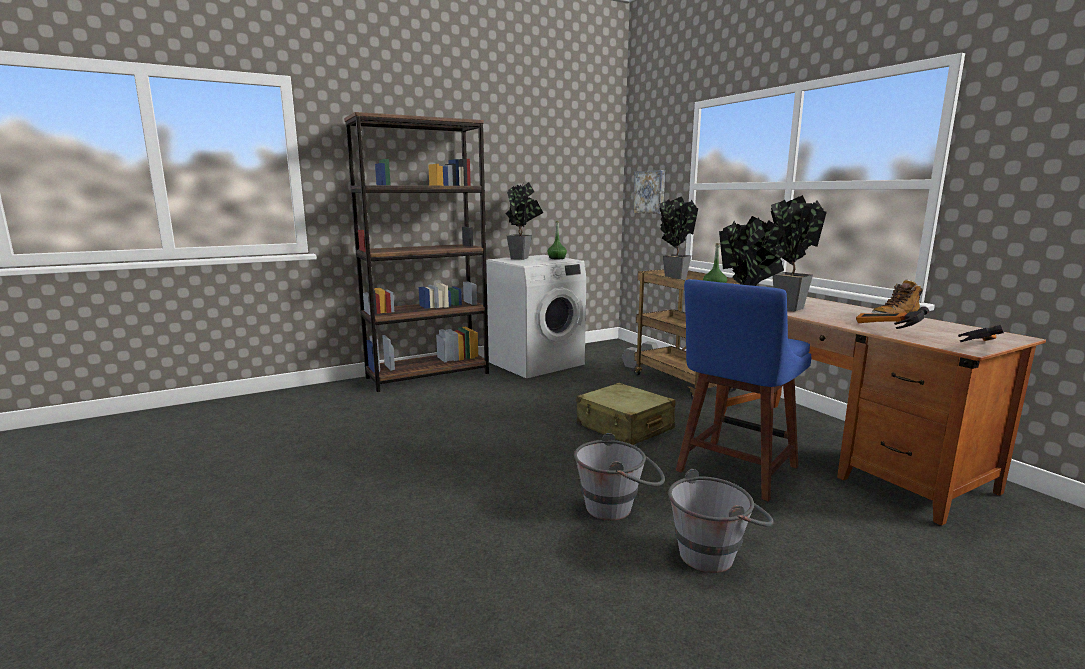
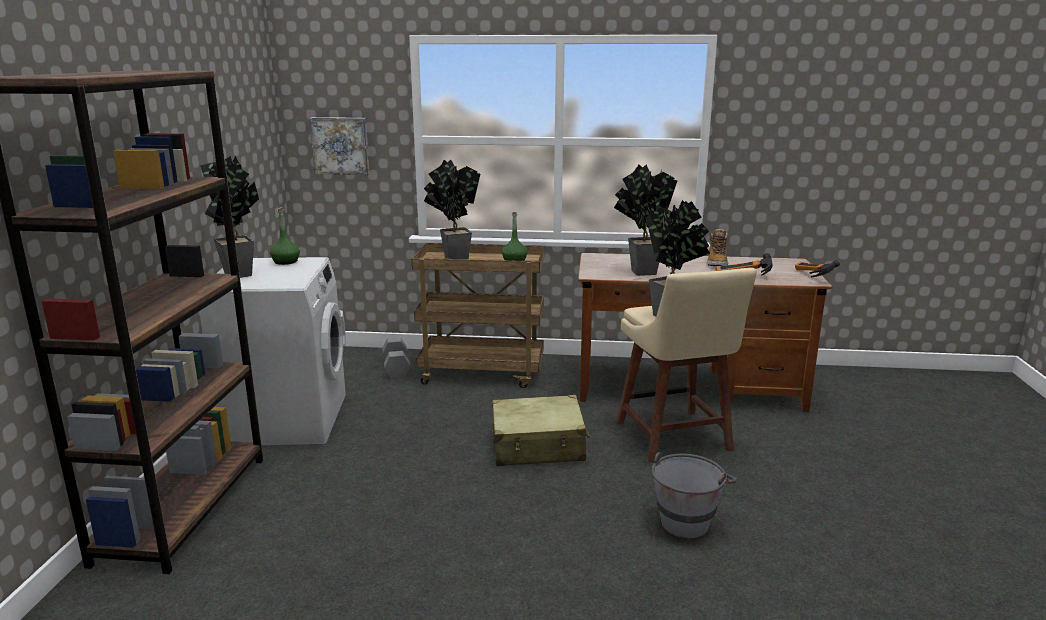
camera: 55 degrees left, 5 degrees up
(715, 553) = (788, 507): grey bucket -> none
(734, 470) = (674, 438): blue stool -> beige stool

